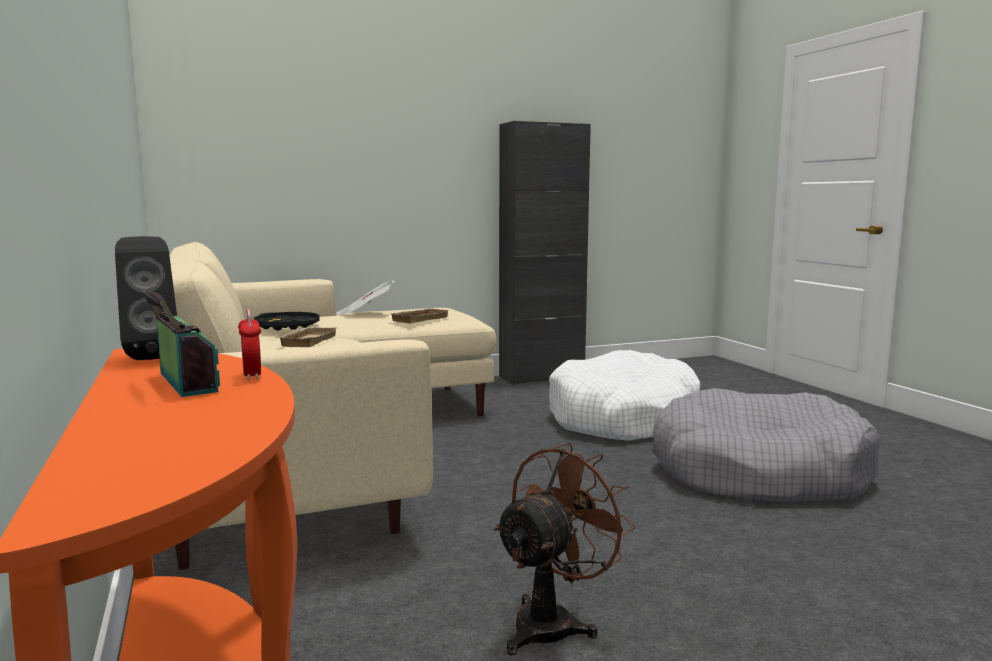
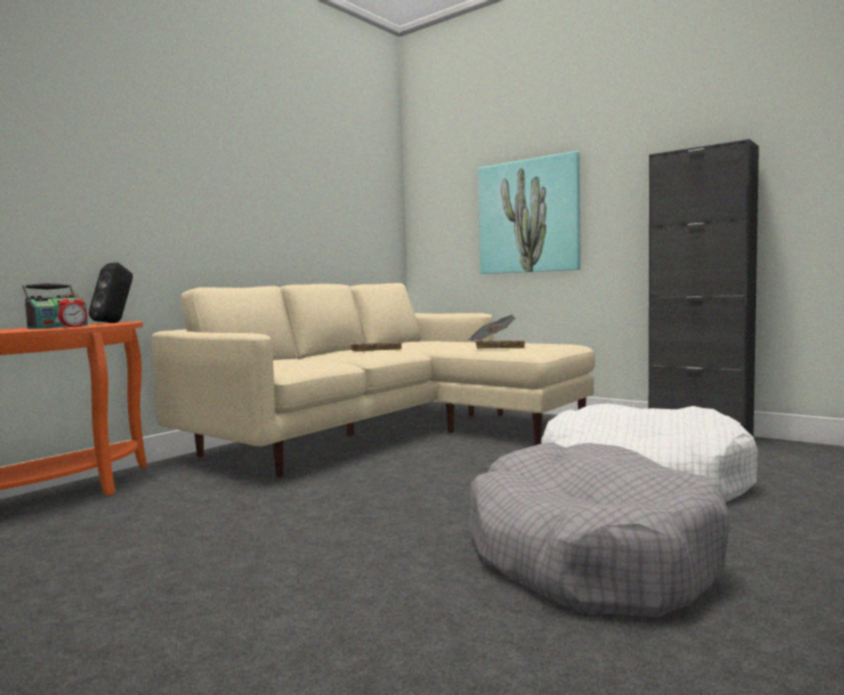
camera: 60 degrees right, 5 degrees down
(287, 326) = (415, 343): black tray -> none
(353, 162) = (529, 216): none -> picture
(554, 622) = (180, 536): brown fan -> none

